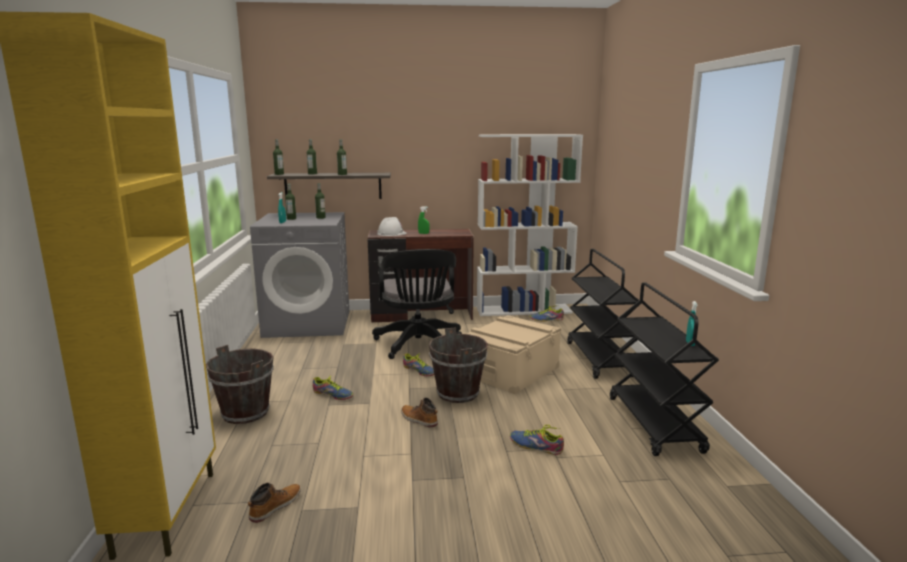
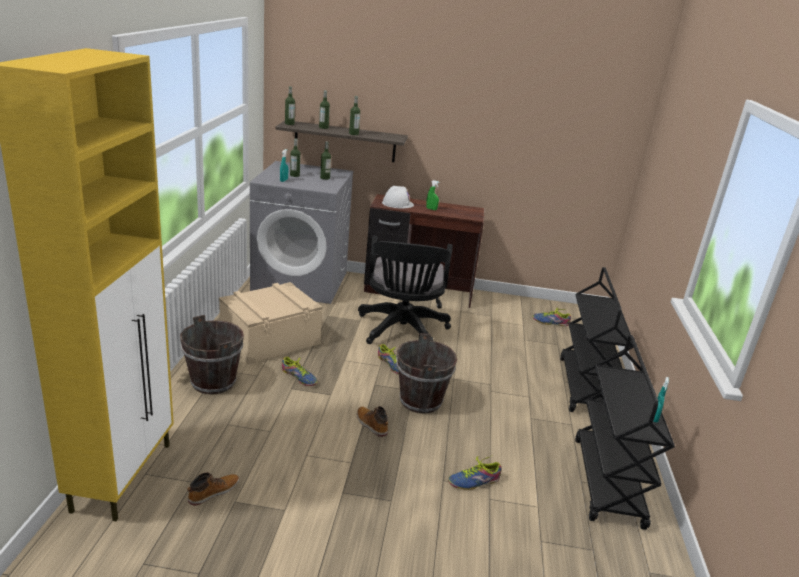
camera: 10 degrees right, 10 degrees up
(510, 371) = (484, 383): beige storage box -> beige storage box (270, 339)
(524, 310) = (531, 305): white bookcase -> none
(536, 446) = (474, 481): shoe -> shoe turned 60 degrees counterclockwise

